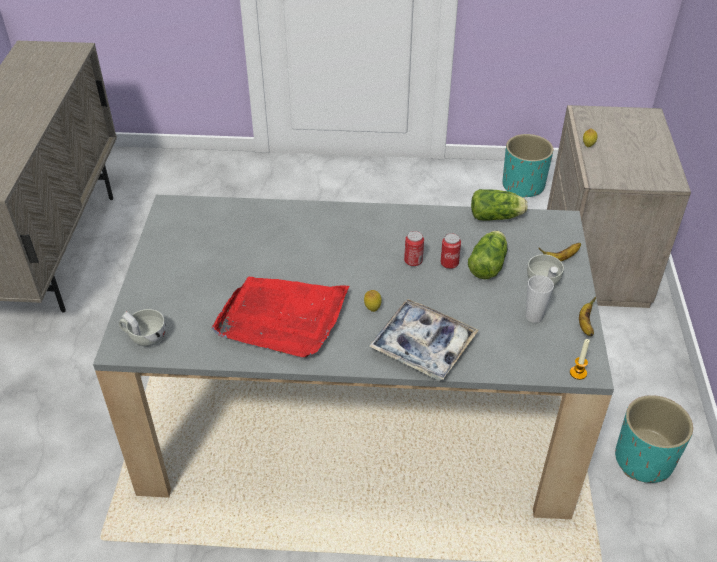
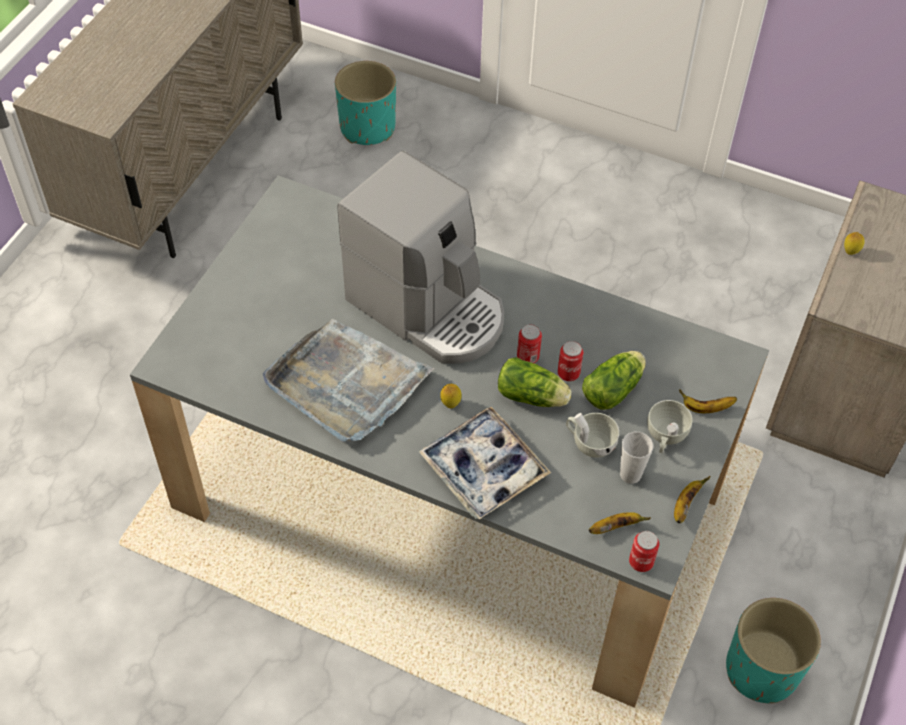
camera: 20 degrees right, 10 degrees up
(144, 337) = (193, 359): white cup -> white cup (589, 443)
(282, 318) = (346, 383): red tray -> grey tray
(320, 250) = (429, 308): none -> coffee machine
(497, 216) = (661, 327): lettuce -> lettuce (533, 397)
(523, 186) = (808, 250): turquoise planter -> turquoise planter (367, 128)
(544, 355) = (615, 527): none -> banana
(578, 373) = (641, 562): candle -> can

